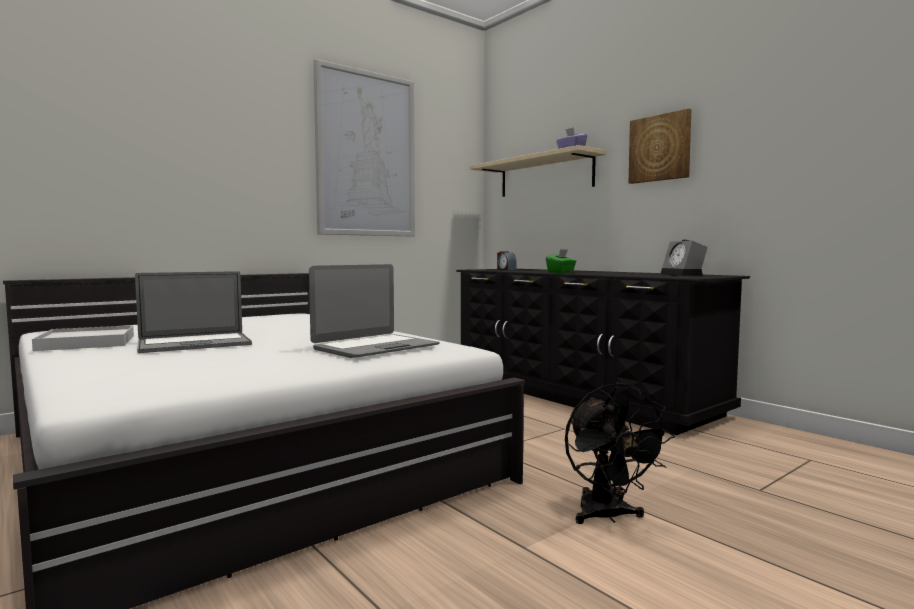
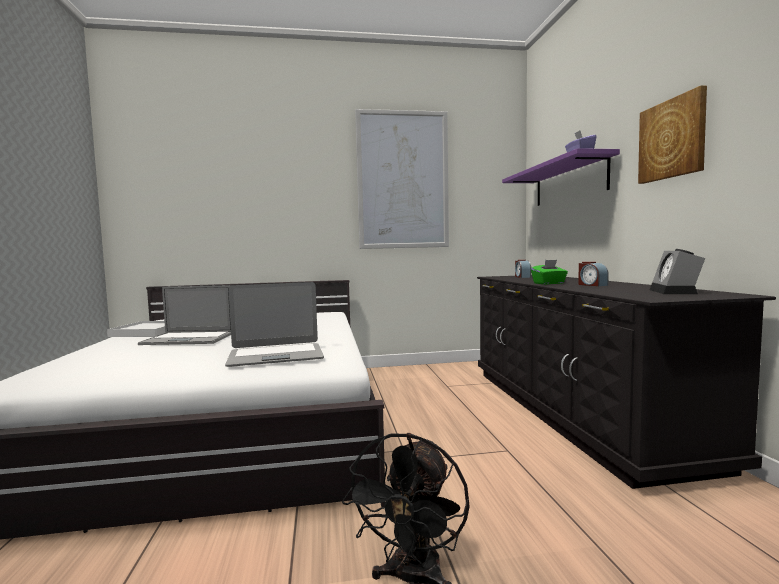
camera: 30 degrees right, 0 degrees up
(545, 176) = (569, 182): beige shelf -> purple shelf
(602, 272) = (592, 285): none -> alarm clock

